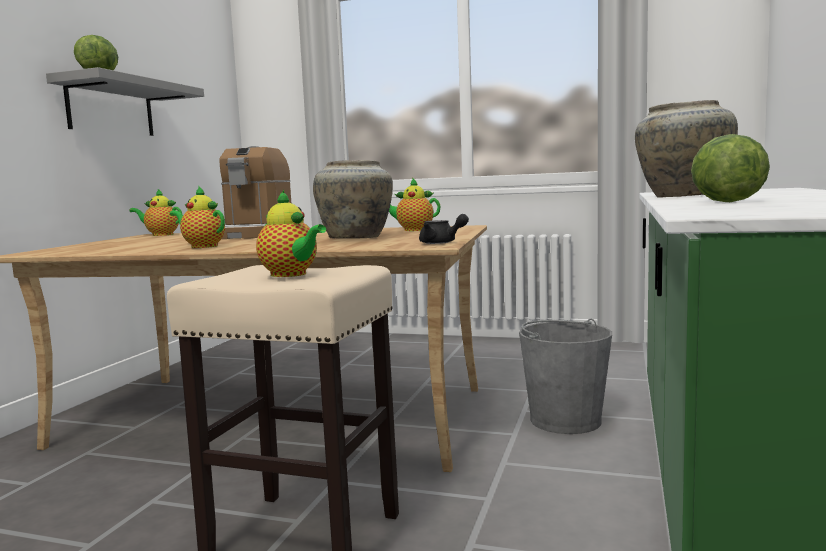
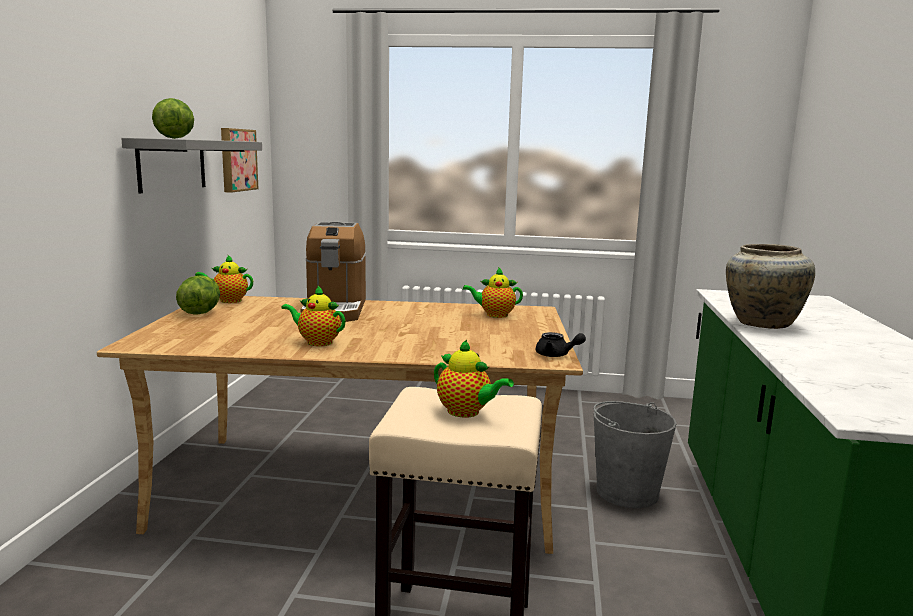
camera: 10 degrees left, 5 degrees up
(194, 116) = (237, 160): none -> picture
(356, 238) = (460, 334): beige vase -> none
(725, 202) = (823, 359): lettuce -> lettuce (200, 312)

